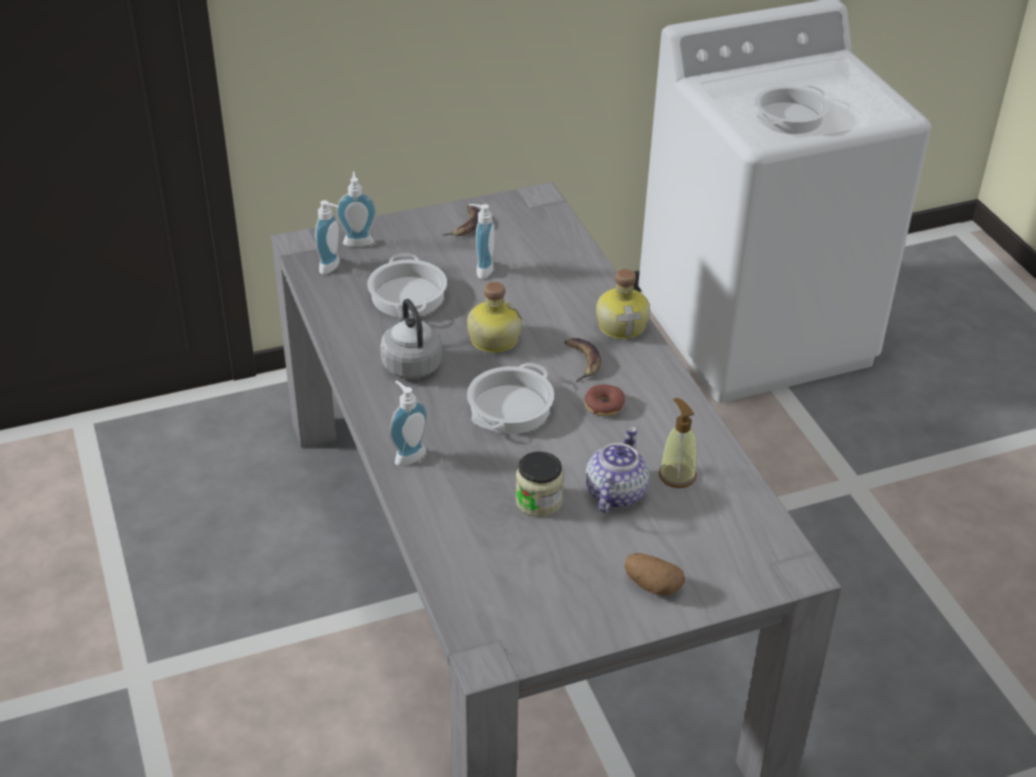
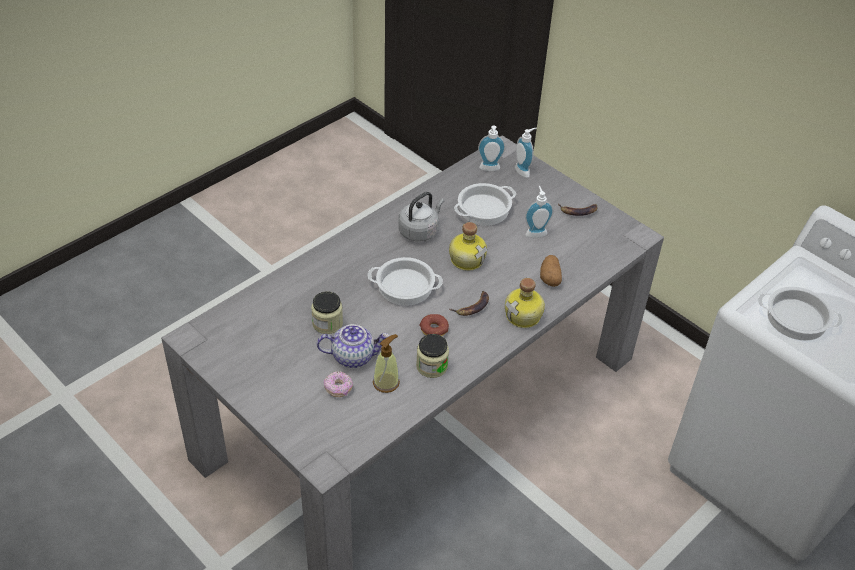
camera: 65 degrees right, 5 degrees up
(407, 455) = (337, 255): soap dispenser -> none
(651, 585) = (279, 395): potato -> potato (550, 277)
(667, 523) = (338, 388): none -> donut
(668, 427) = (432, 366): none -> jar

